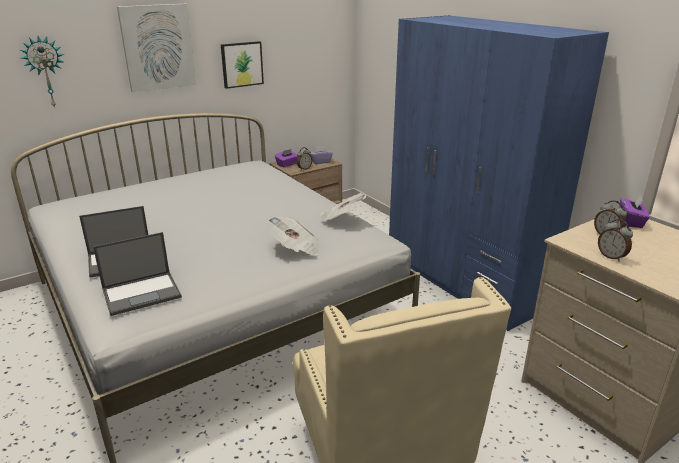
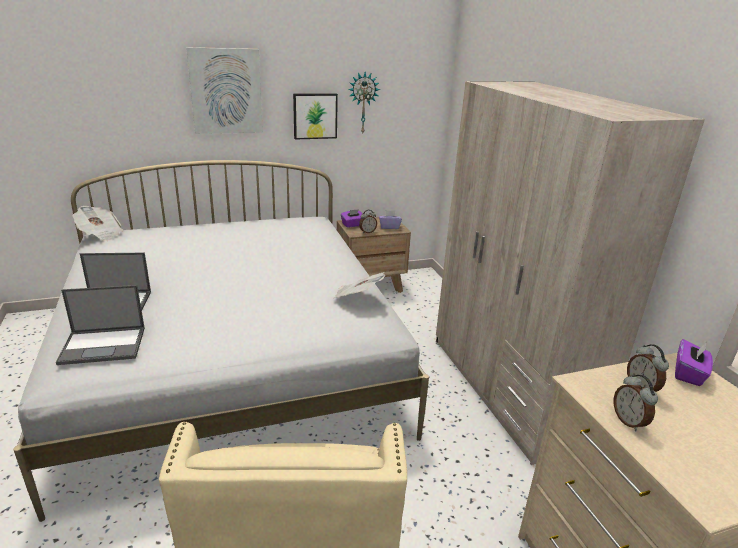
camera: 15 degrees right, 0 degrees up
(45, 72) = (111, 106): wall clock -> wall clock (362, 103)
(295, 248) = (286, 324): newspaper -> newspaper (100, 234)
(463, 280) = (507, 388): blue wardrobe -> beige wardrobe

